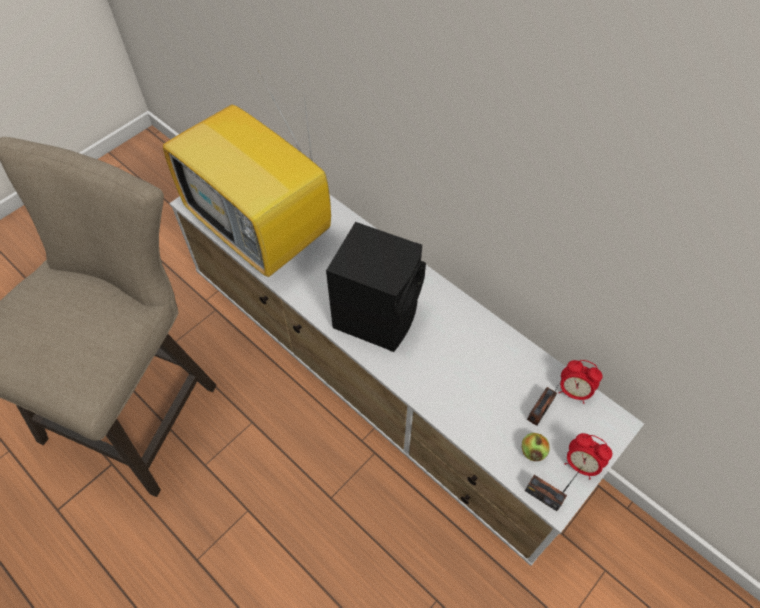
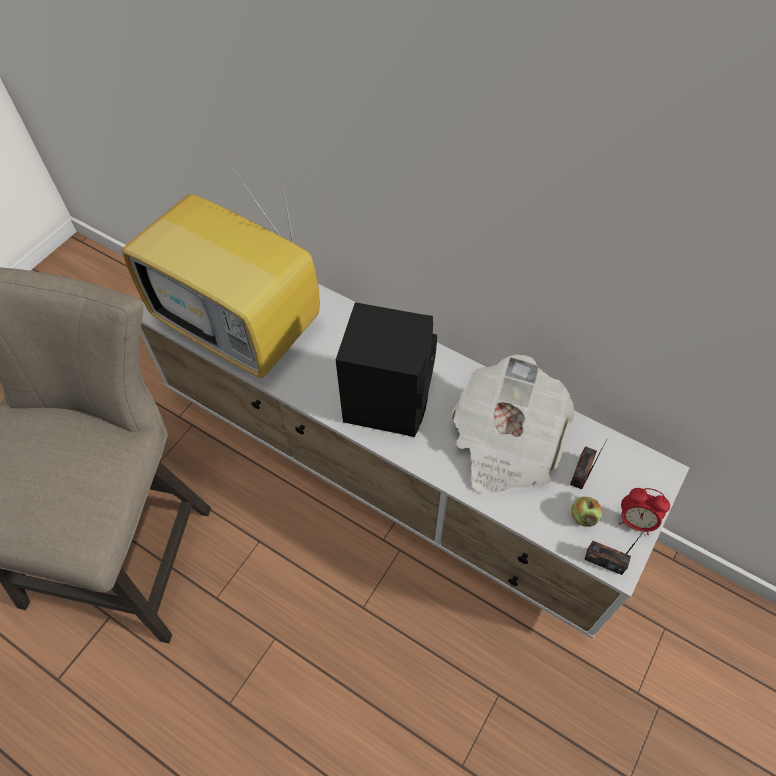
camera: 10 degrees left, 0 degrees up
(475, 372) = (505, 444): none -> newspaper
(573, 391) = (611, 446): alarm clock -> none

